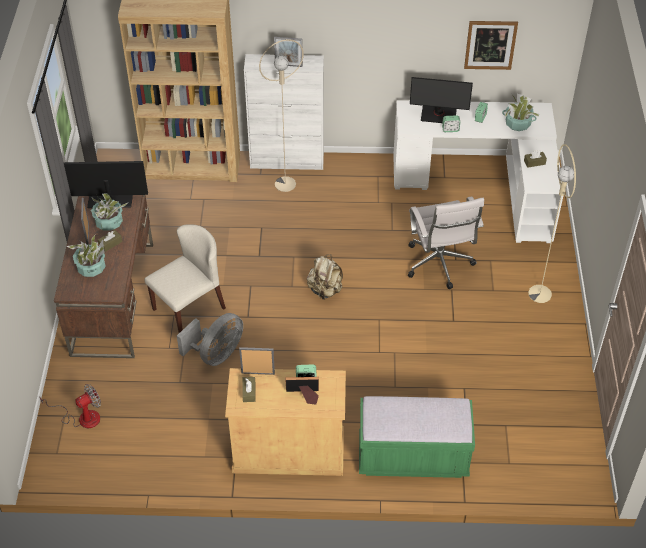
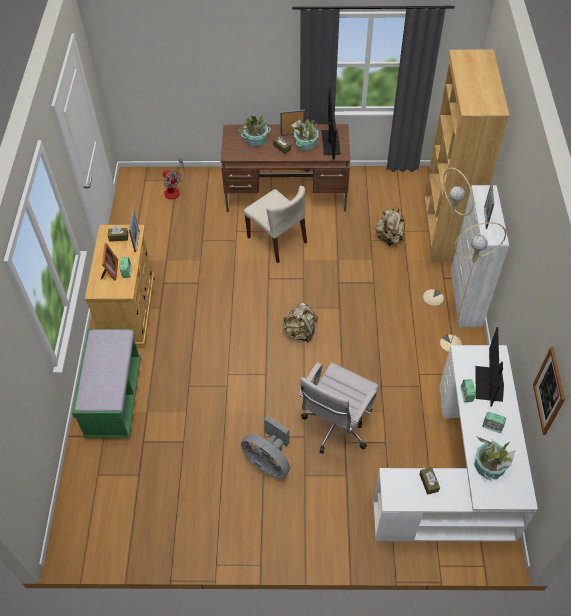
camera: 90 degrees right, 5 degrees up
(199, 211) = (389, 238): none -> beige backpack
(216, 354) = (229, 260): grey fan -> grey fan (269, 462)
(439, 265) = (336, 427): white office chair -> white office chair turned 45 degrees counterclockwise
(539, 293) = (301, 521): beige floor lamp -> beige floor lamp (450, 343)

